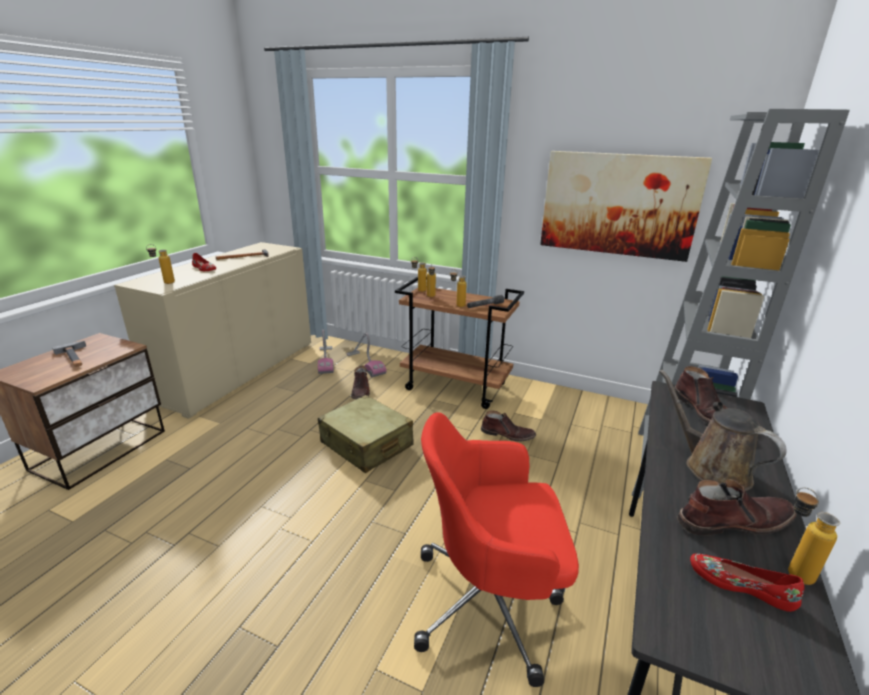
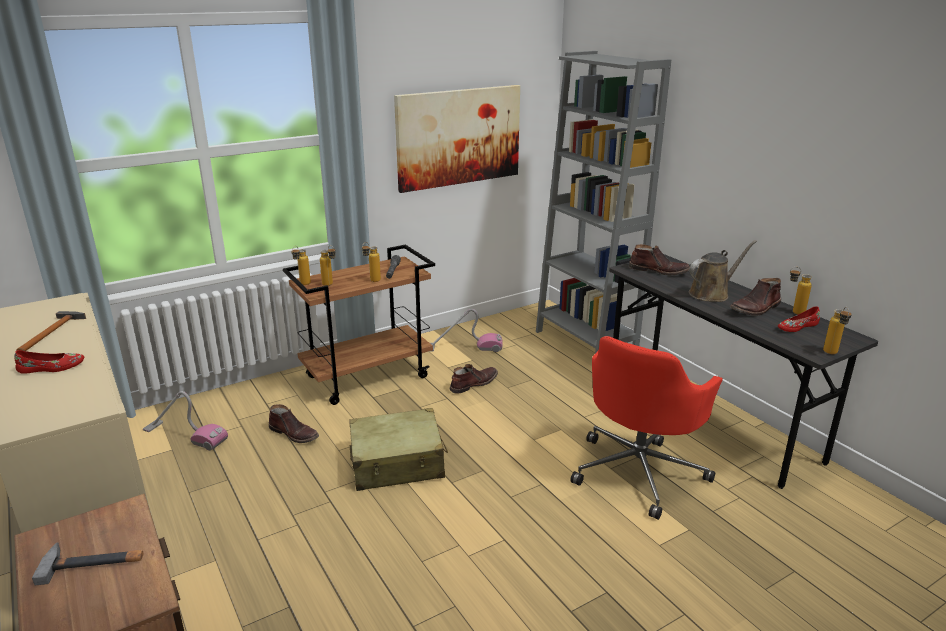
camera: 55 degrees left, 0 degrees up
(164, 283) = (69, 404): bottle -> bottle (832, 354)
(365, 364) = (240, 411): vacuum cleaner -> vacuum cleaner (464, 348)
(711, 467) = (711, 293): brown watering can -> brown watering can turned 150 degrees clockwise
(732, 521) = (755, 309): brown boot -> brown boot turned 150 degrees counterclockwise

